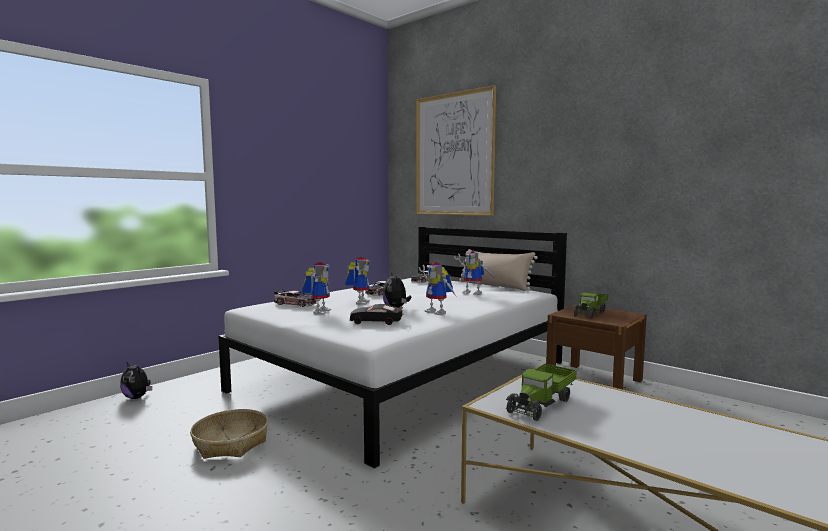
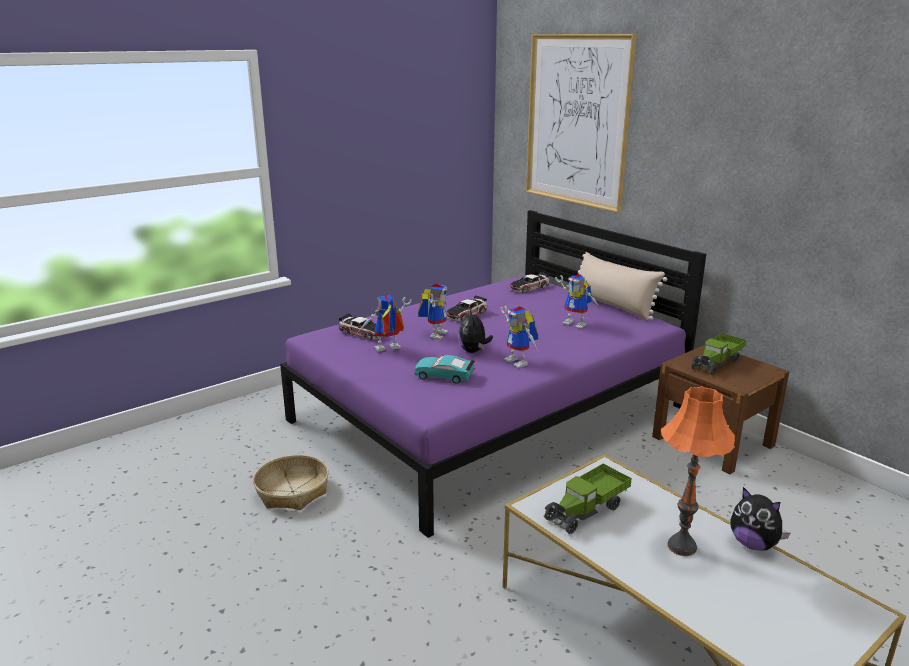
camera: 10 degrees right, 15 degrees up
(137, 397) = (202, 421): plush toy -> plush toy (753, 544)
(319, 311) = (386, 350): toy robot -> toy robot turned 135 degrees counterclockwise
(376, 321) = (444, 375): black toy car -> turquoise toy car
(405, 376) = (489, 414): white bed -> purple bed
(646, 421) = (682, 546): none -> orange table lamp

